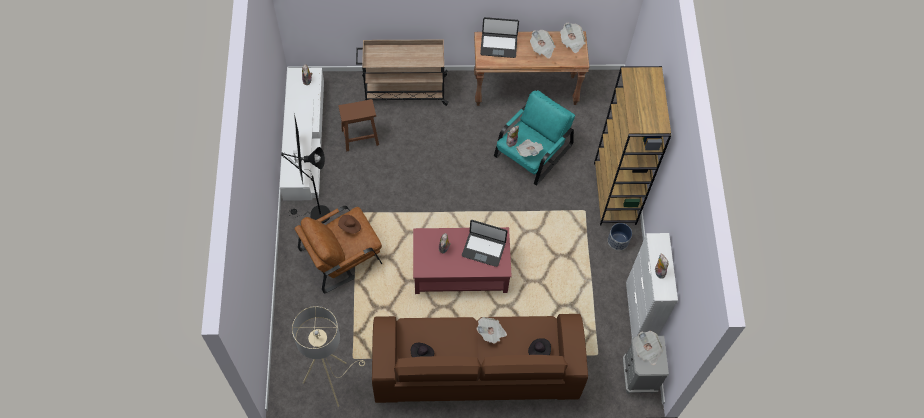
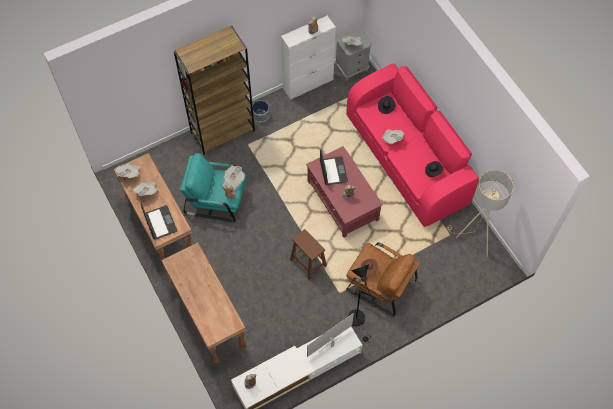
camera: 115 degrees left, 0 degrees up
(361, 137) = (270, 326): brown stool -> brown stool (307, 262)
(403, 90) = (208, 317): beige cart -> brown console table
(475, 368) = (407, 158): brown sofa -> pink sofa

